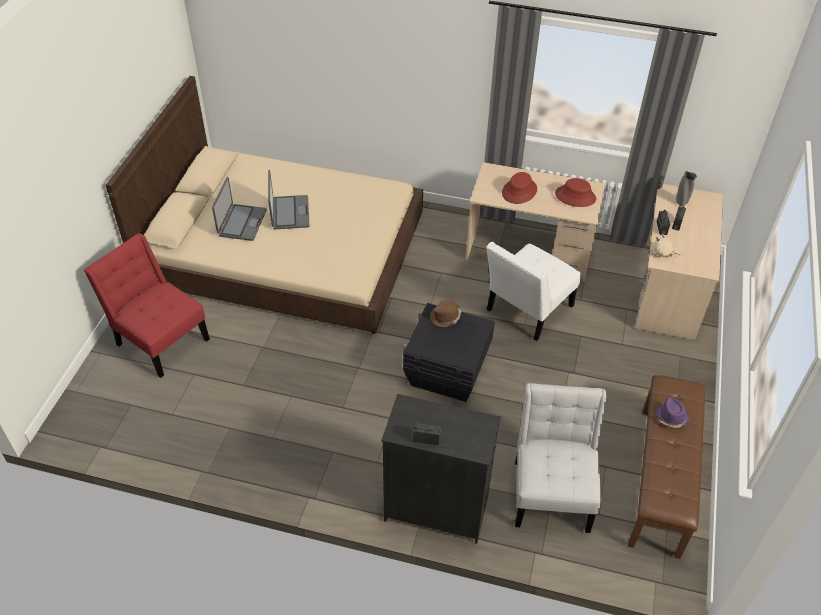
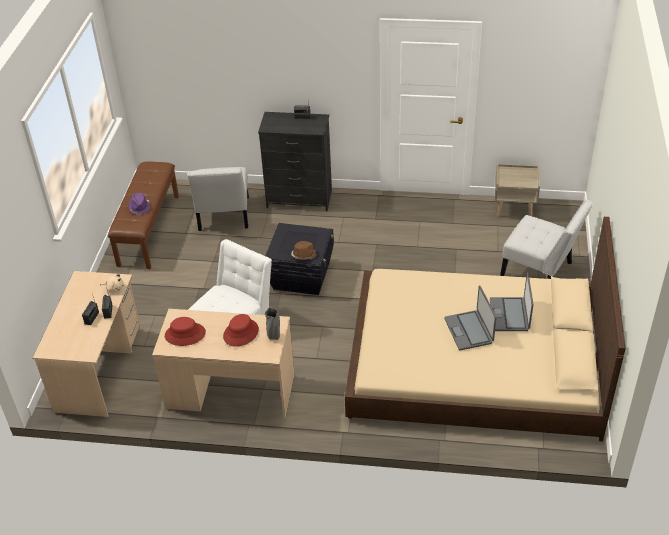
camera: 175 degrees right, 5 degrees down
(133, 440) = (514, 208): none -> beige nightstand
(160, 339) = (540, 271): red chair -> white chair
(681, 203) = (79, 341): grey vase -> grey vase (274, 336)

